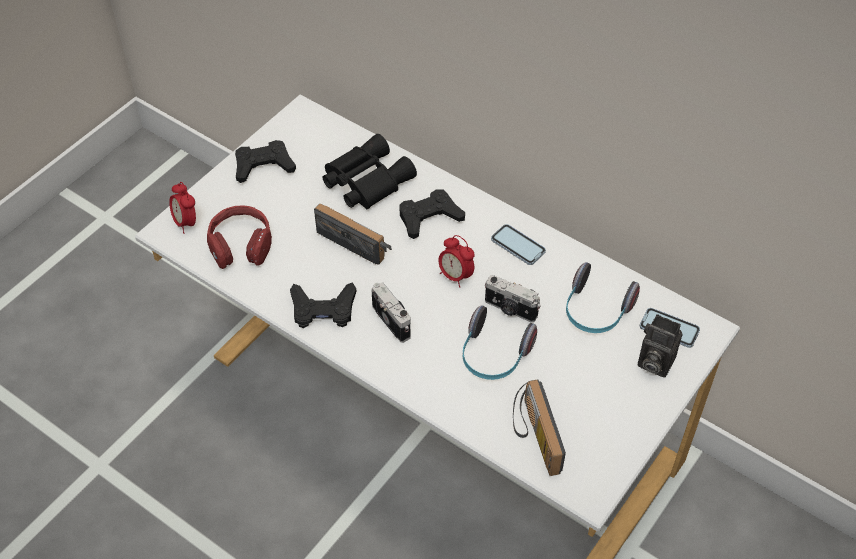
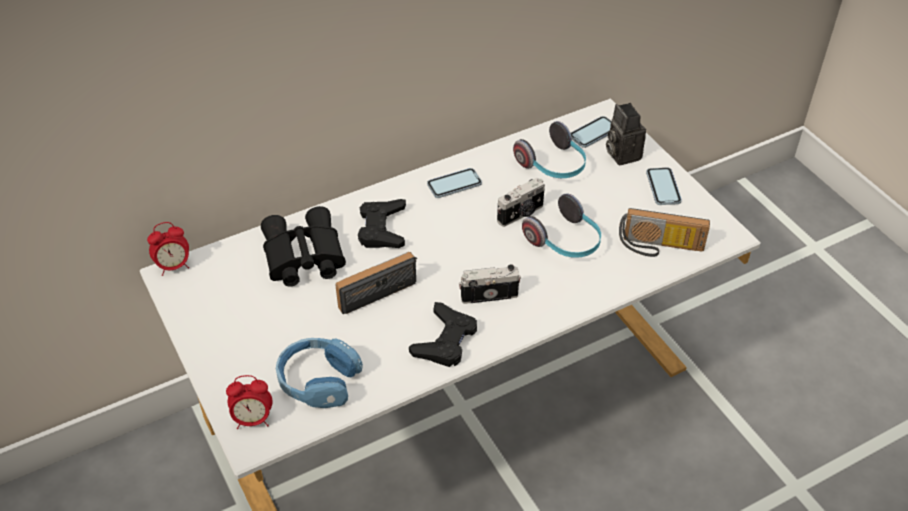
camera: 65 degrees left, 5 degrees down
(241, 245) = (318, 380): red headphones -> blue headphones
(263, 166) = (221, 329): black game controller -> none
(455, 276) = (462, 235): alarm clock -> alarm clock (174, 266)
(625, 414) = (663, 187): none -> phone
(653, 362) = (621, 154): camera -> camera turned 105 degrees clockwise

